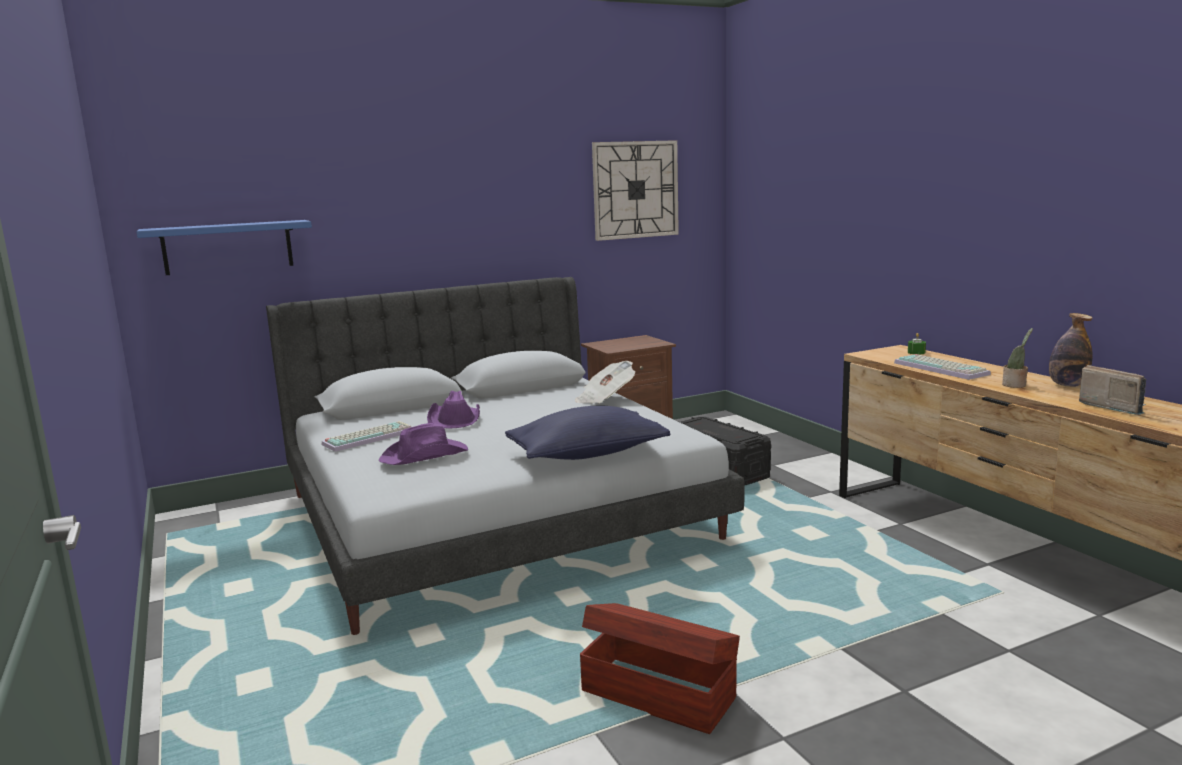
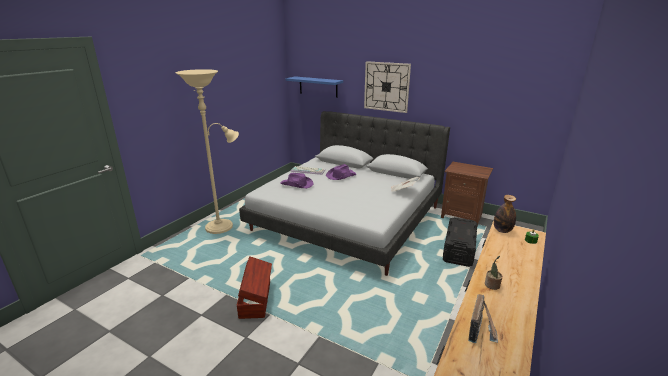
camera: 55 degrees right, 10 degrees up
(254, 673) = (222, 226): none -> beige floor lamp
(587, 454) = (331, 209): blue pillow -> none
(635, 190) = (505, 87): wall clock -> wall clock (386, 86)
(942, 368) = (500, 255): keyboard -> none
(1067, 385) = (520, 306): bottle -> bottle (502, 230)

